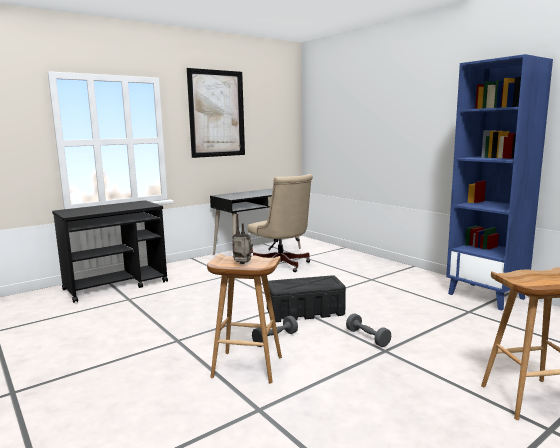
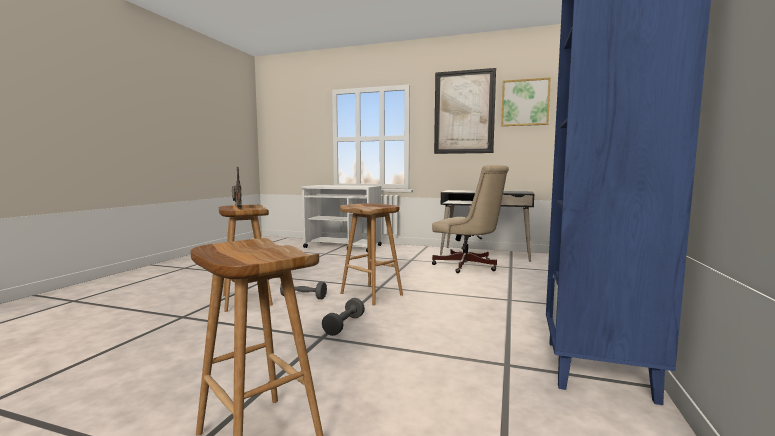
camera: 55 degrees right, 5 degrees down
(117, 285) = (343, 247): black cart -> white cart
(265, 107) = (525, 102): none -> picture
(282, 265) = (469, 266): beige office chair -> beige office chair turned 75 degrees counterclockwise
(305, 312) = (372, 294): black storage box -> brown stool

